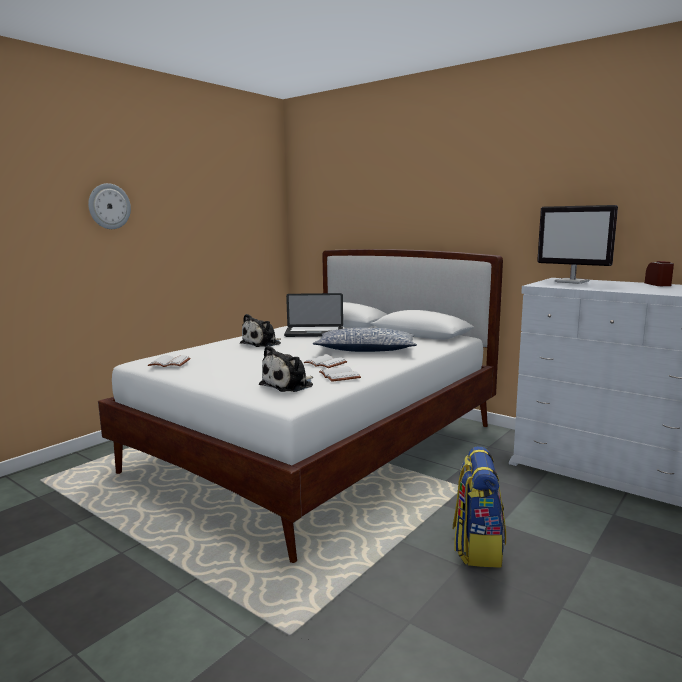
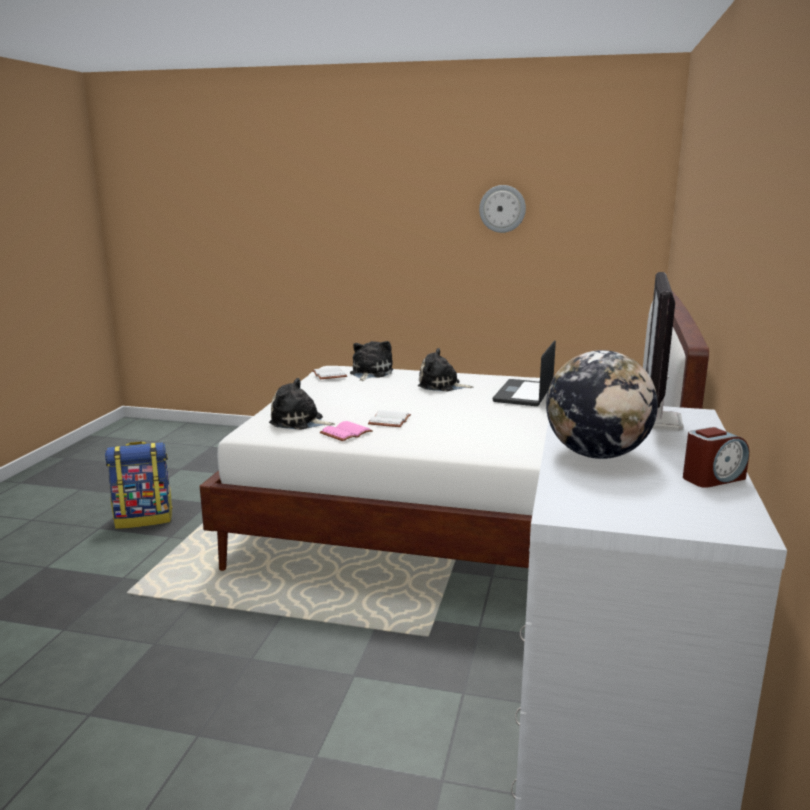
camera: 65 degrees right, 5 degrees up
(109, 206) = (401, 213): wall clock -> wall clock (502, 208)
(190, 353) = (369, 373): none -> plush toy
(314, 333) = (523, 394): laptop -> laptop turned 45 degrees clockwise
(338, 376) = (346, 433): white book -> pink book
(365, 350) = (469, 427): pillow -> none
(477, 547) = (291, 665): backpack -> backpack (144, 519)
(627, 289) = (596, 455): none -> globe

